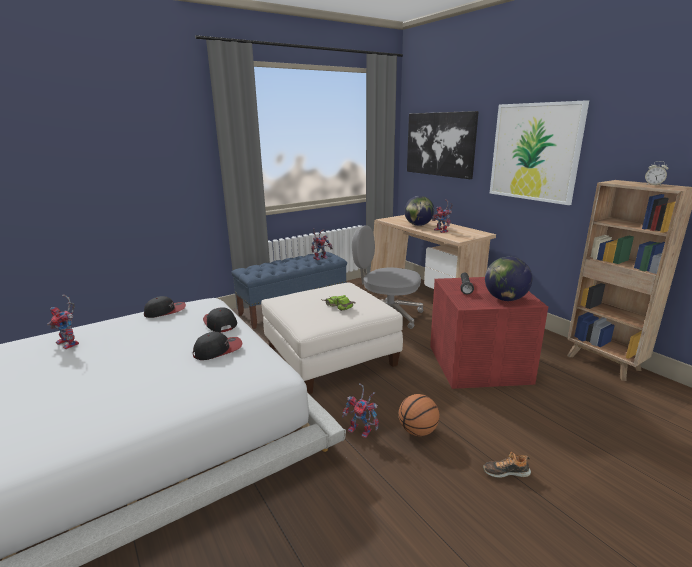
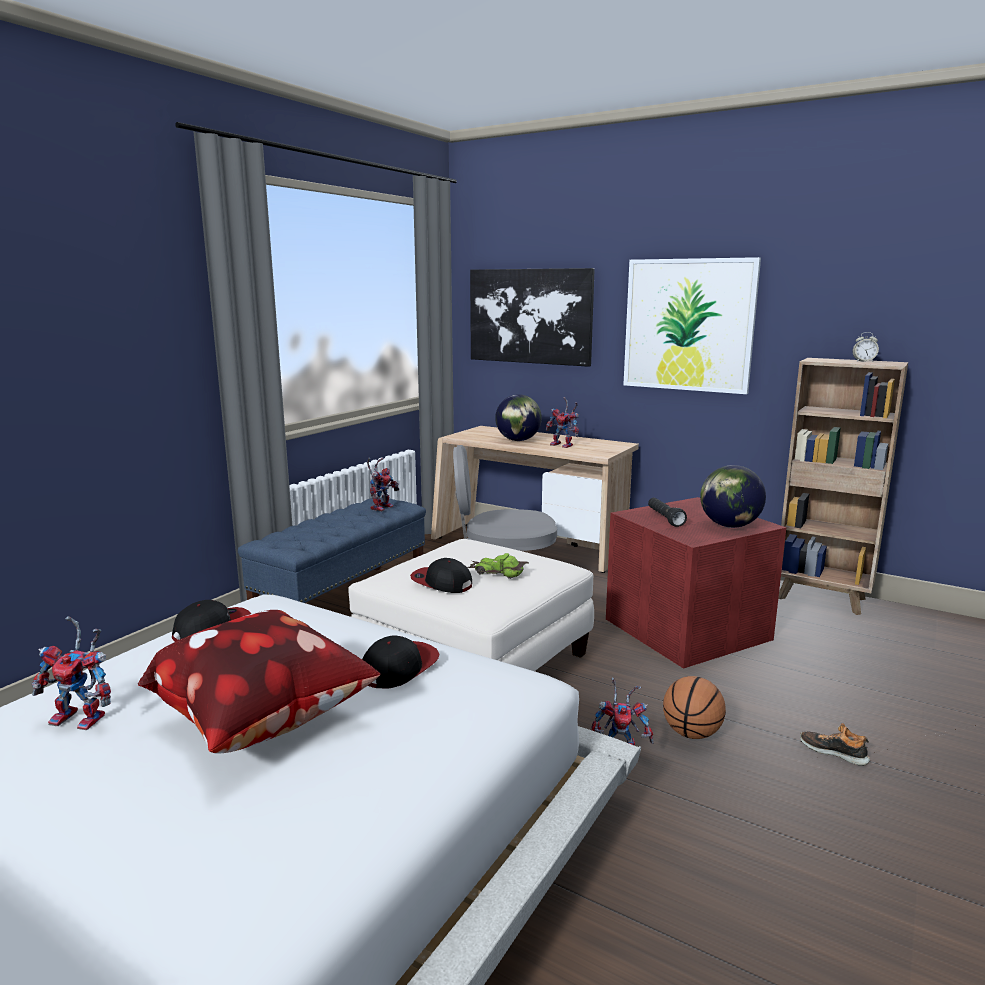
camera: 25 degrees left, 5 degrees down
(129, 364) = (266, 724): none -> pillow
(220, 323) = (344, 628): cap -> cap (441, 583)
(505, 471) = (833, 752): shoe -> shoe turned 60 degrees clockwise

